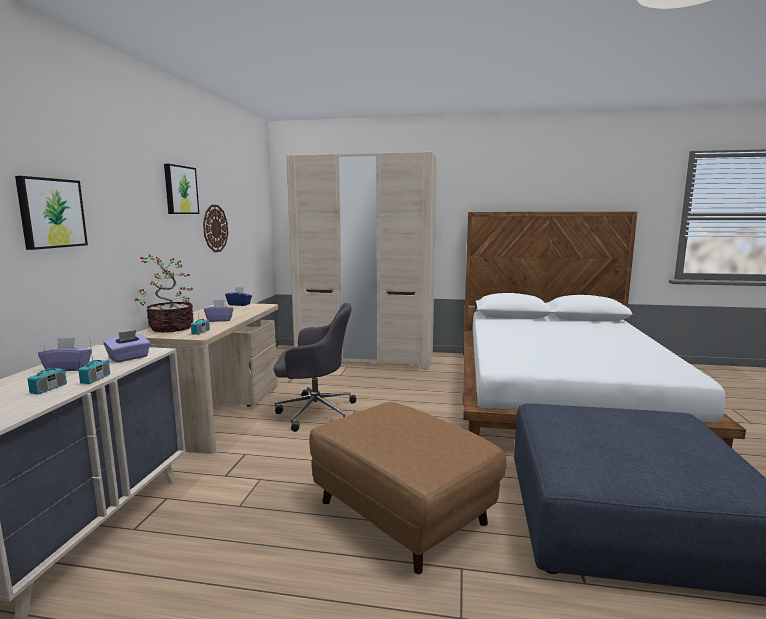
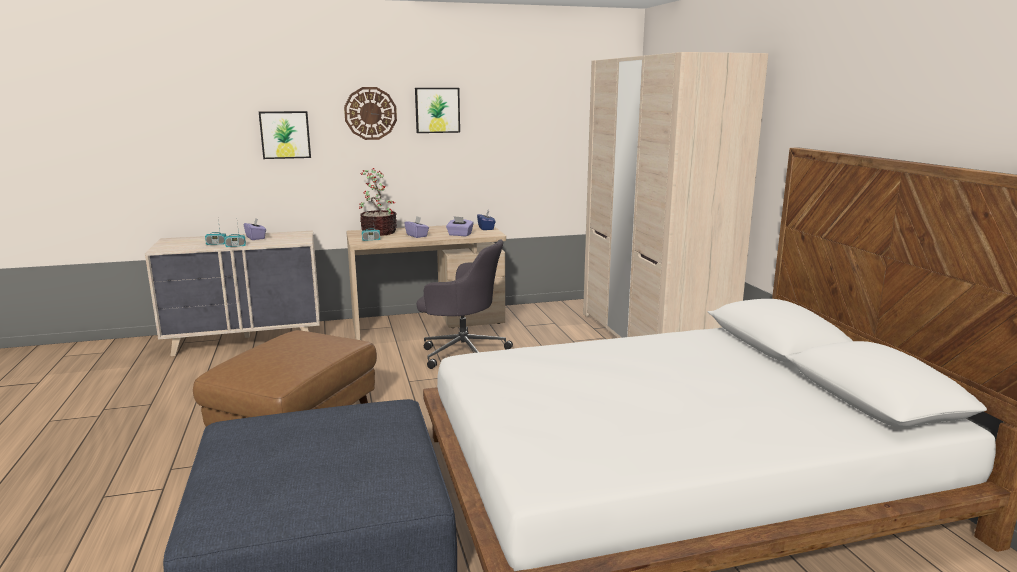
camera: 65 degrees right, 5 degrees up
(129, 358) = (282, 241): purple tissue box -> purple tissue box (459, 235)
(215, 228) = (494, 146): wall clock -> wall clock (370, 113)
(314, 412) = (462, 353): grey office chair -> grey office chair turned 45 degrees counterclockwise

